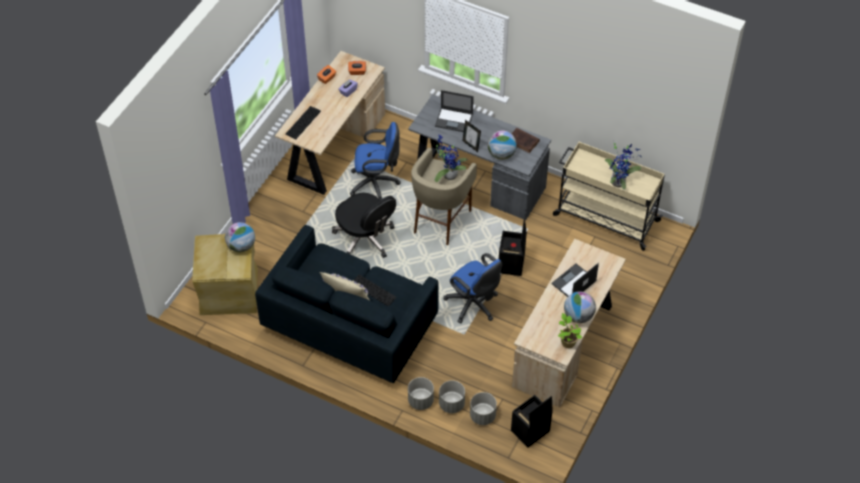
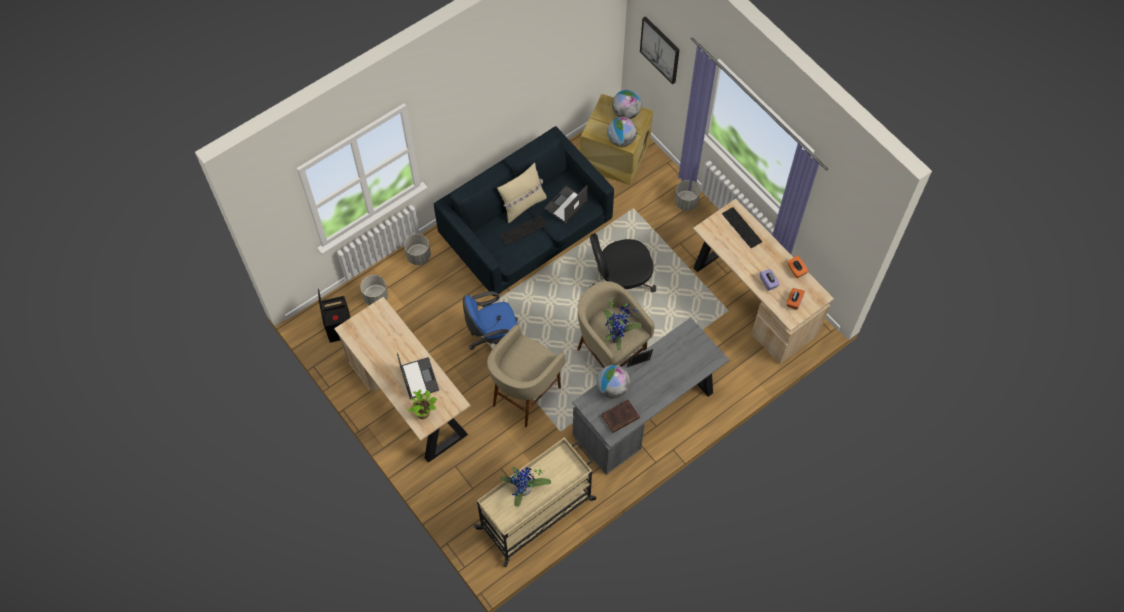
camera: 115 degrees right, 10 degrees up
(177, 176) = (660, 49): none -> picture
(376, 183) = (686, 318): blue office chair -> none
(451, 404) = (401, 278): grey planter -> grey planter (686, 202)
(454, 120) = (681, 365): laptop -> laptop (565, 205)
(511, 264) = (525, 395): black storage box -> beige stool
(567, 342) = (358, 340): potted plant -> potted plant (424, 412)
(578, 316) = (379, 363): globe -> globe (626, 113)

